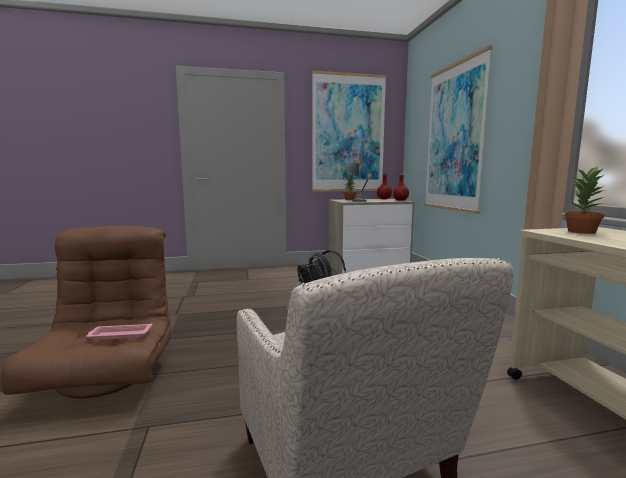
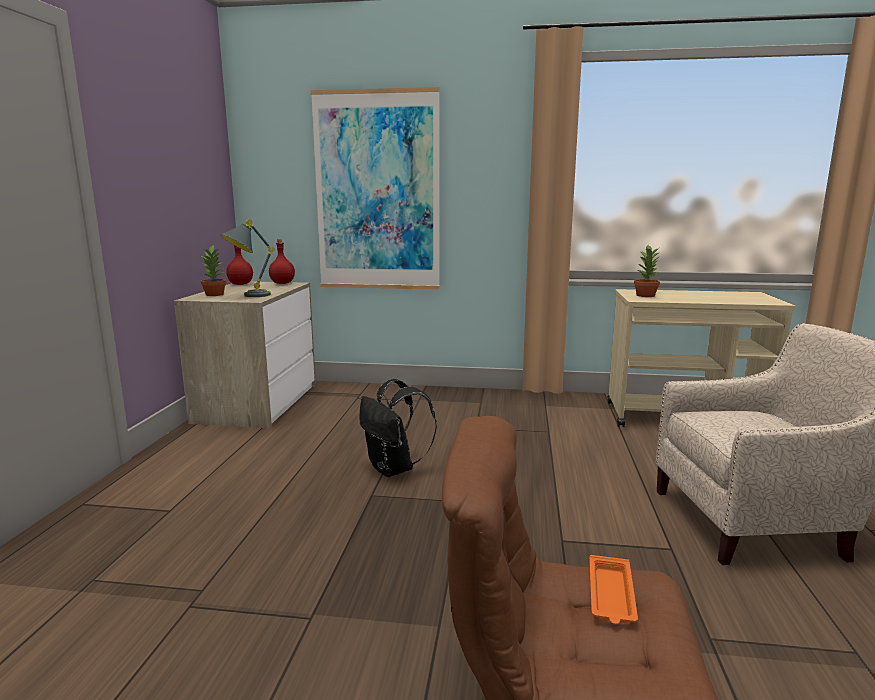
camera: 70 degrees left, 5 degrees up
(119, 335) = (611, 595): pink tray -> orange tray
(348, 133) = (176, 167): picture -> none

